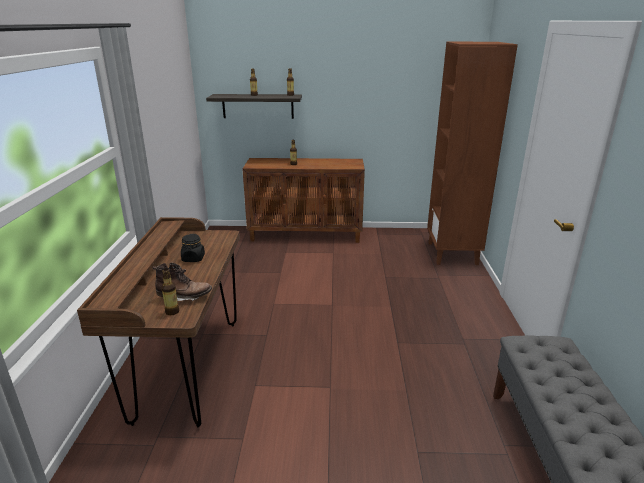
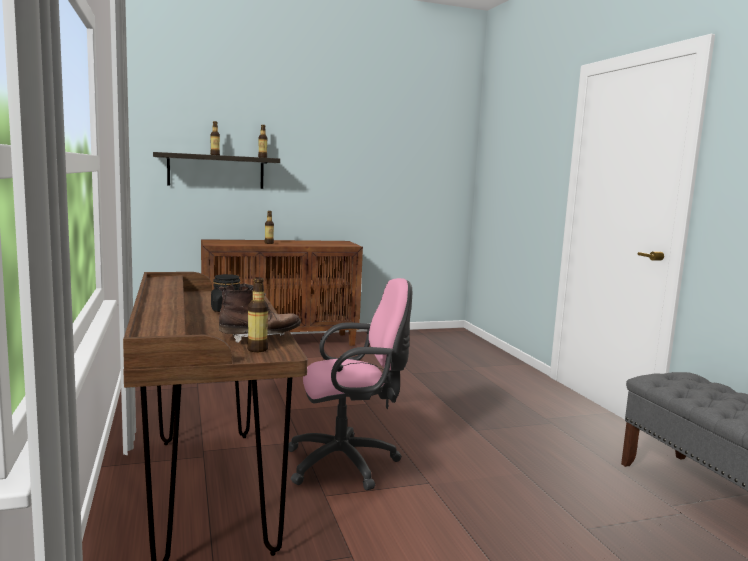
camera: 20 degrees left, 15 degrees down
(286, 359) = (348, 463): none -> pink office chair
(453, 253) = (472, 348): brown bookcase -> none

